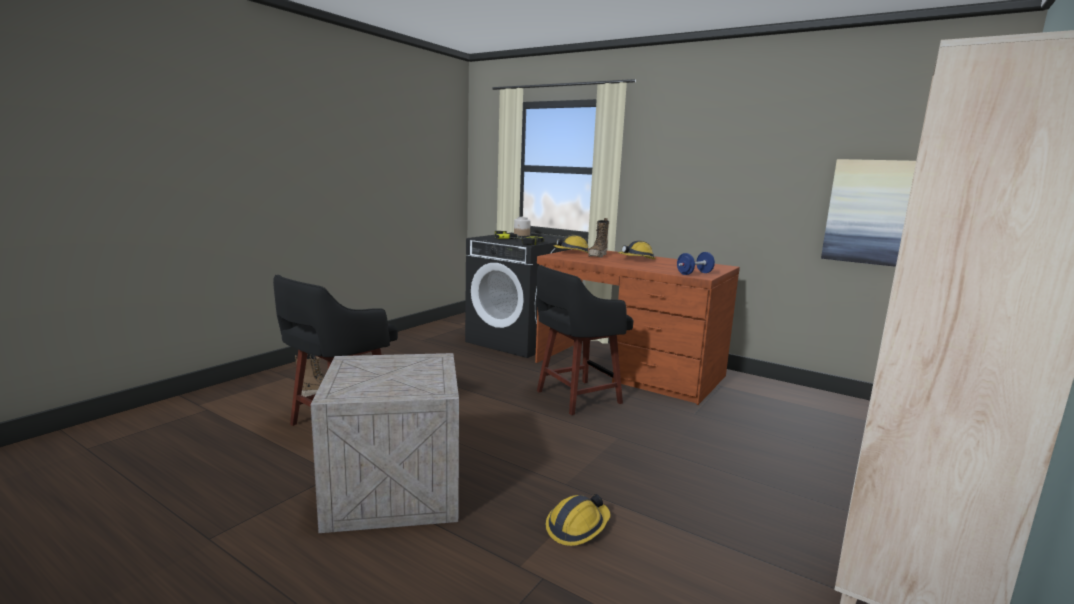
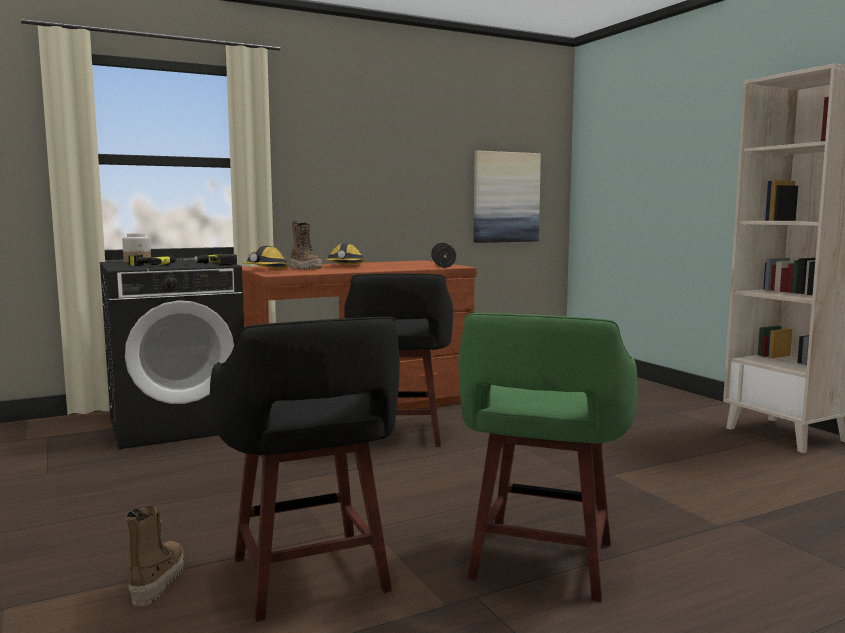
camera: 60 degrees left, 5 degrees down
(392, 488) = (541, 563): crate -> green stool
(577, 527) = (664, 491): hard hat -> none
(694, 273) = (443, 266): blue dumbbell -> black dumbbell

